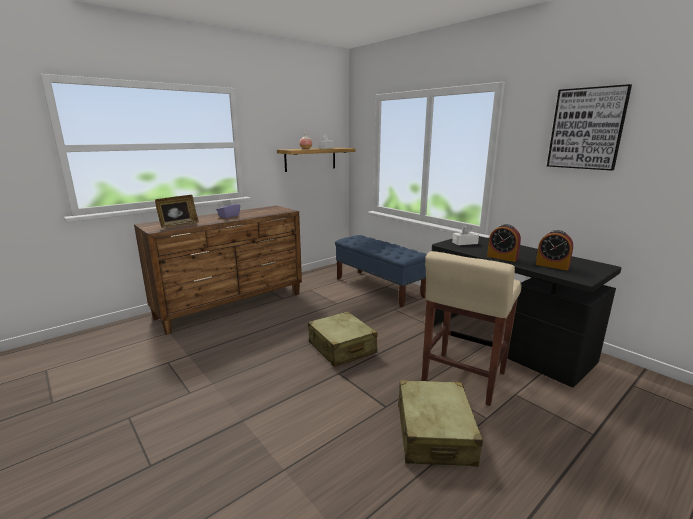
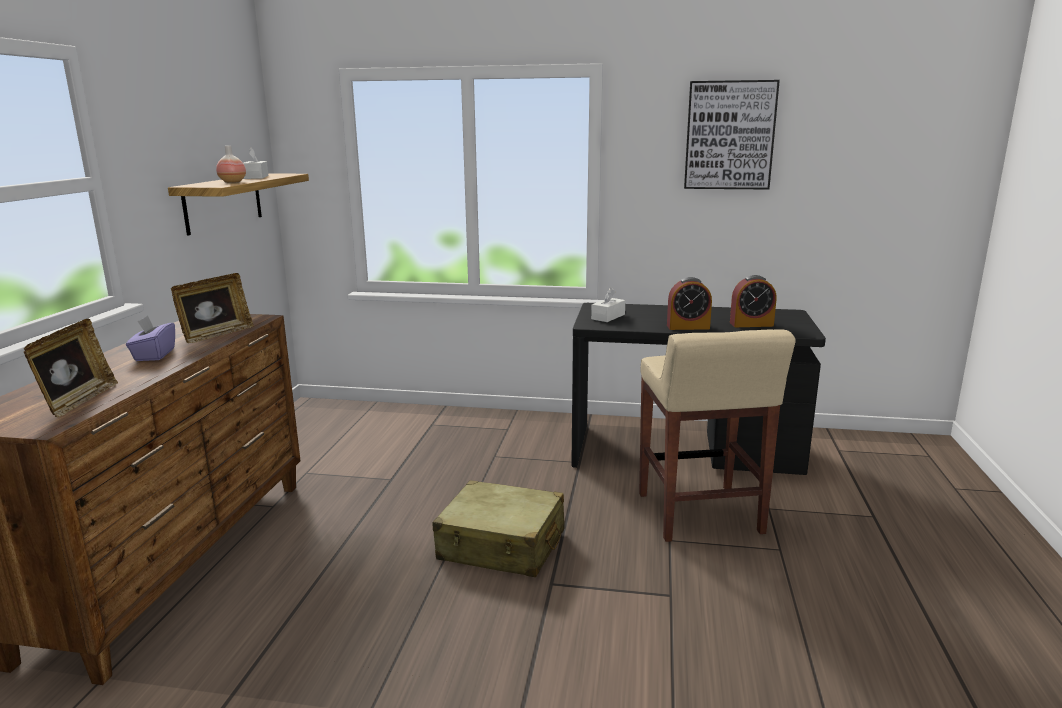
camera: 40 degrees left, 0 degrees up
(261, 213) = (216, 334): none -> picture frame
(379, 287) = (424, 430): blue bench -> none
(434, 433) = (760, 596): beige suitcase -> none

